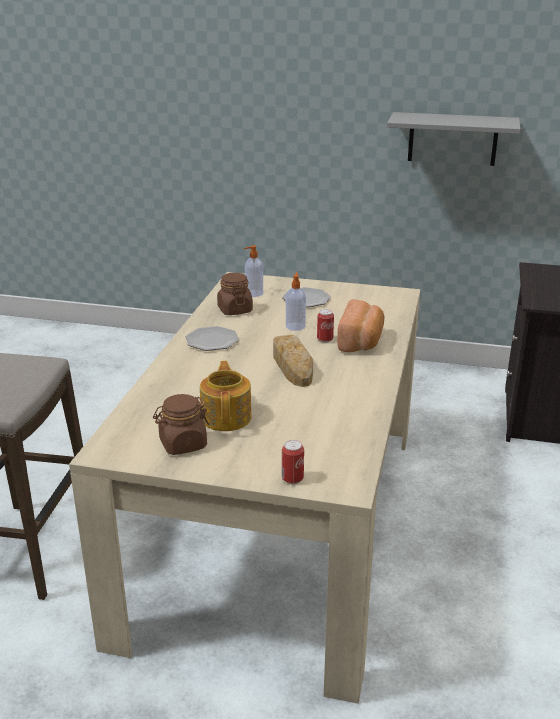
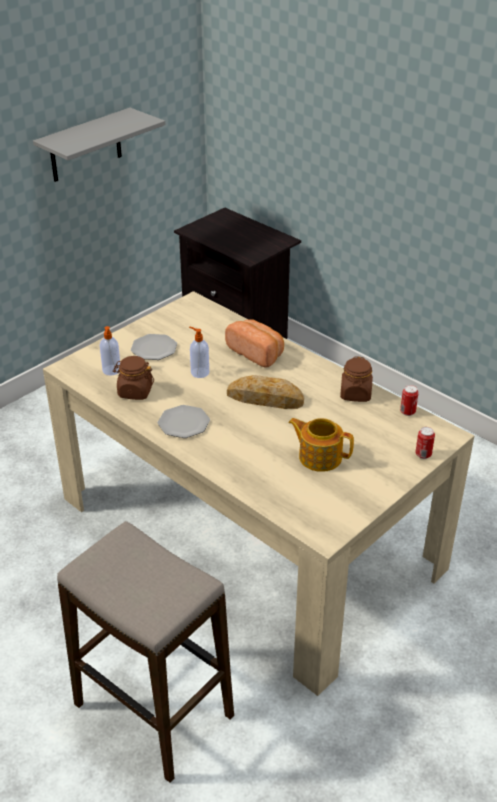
camera: 60 degrees left, 10 degrees up
(182, 444) = (343, 490): brown jar -> brown jar (355, 394)
(325, 340) = (237, 367): can -> can (407, 412)

